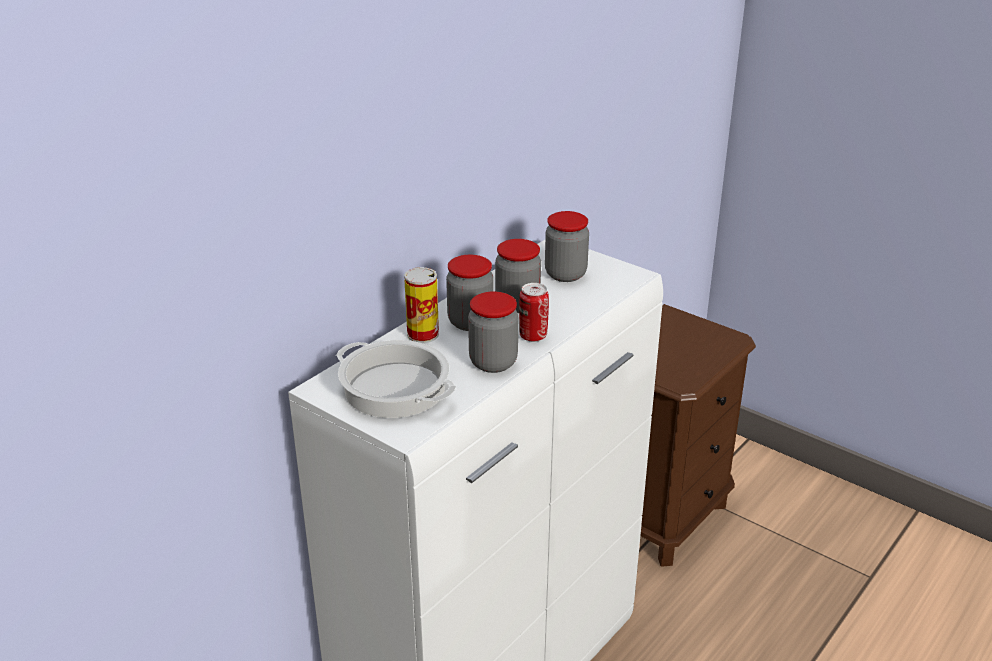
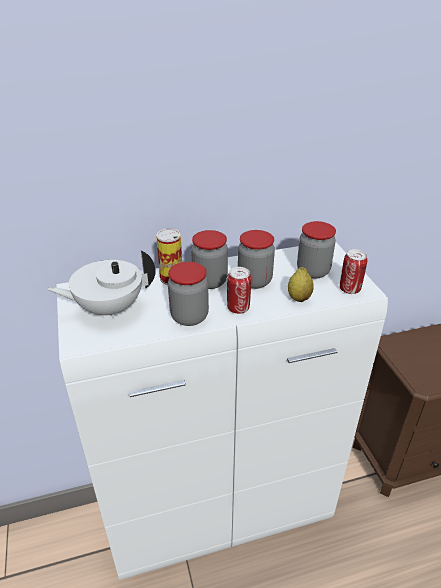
camera: 35 degrees right, 5 degrees up
(393, 389) = (109, 308): cooking pot -> white teapot
(581, 305) = (299, 298): none -> lemon
(619, 279) = (349, 289): none -> can

